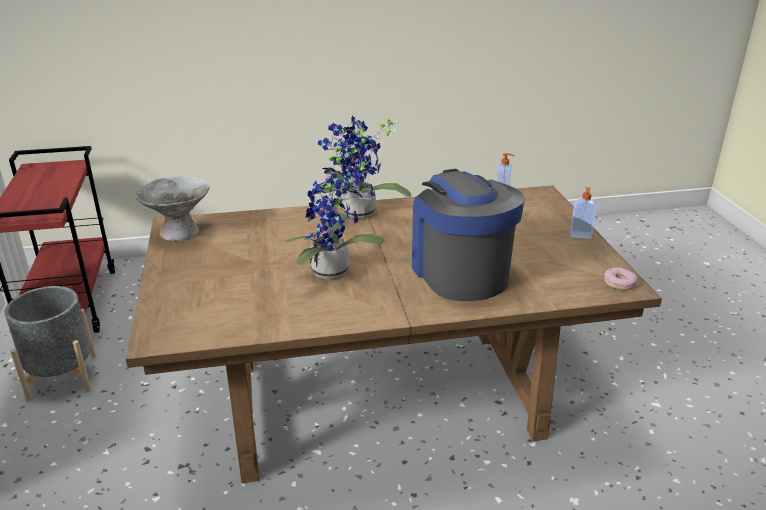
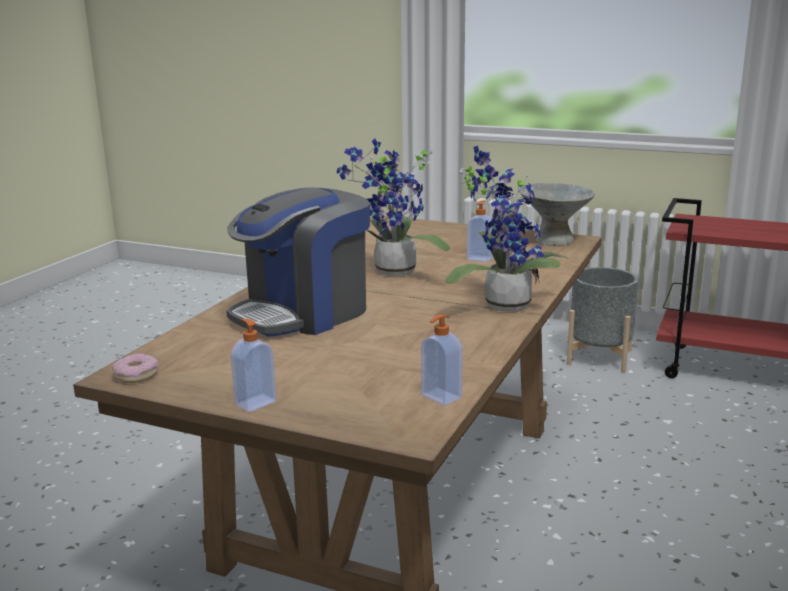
camera: 125 degrees right, 10 degrees down
(261, 248) = (480, 258): none -> soap dispenser
(459, 272) = (303, 313): coffee machine -> coffee machine turned 120 degrees clockwise

